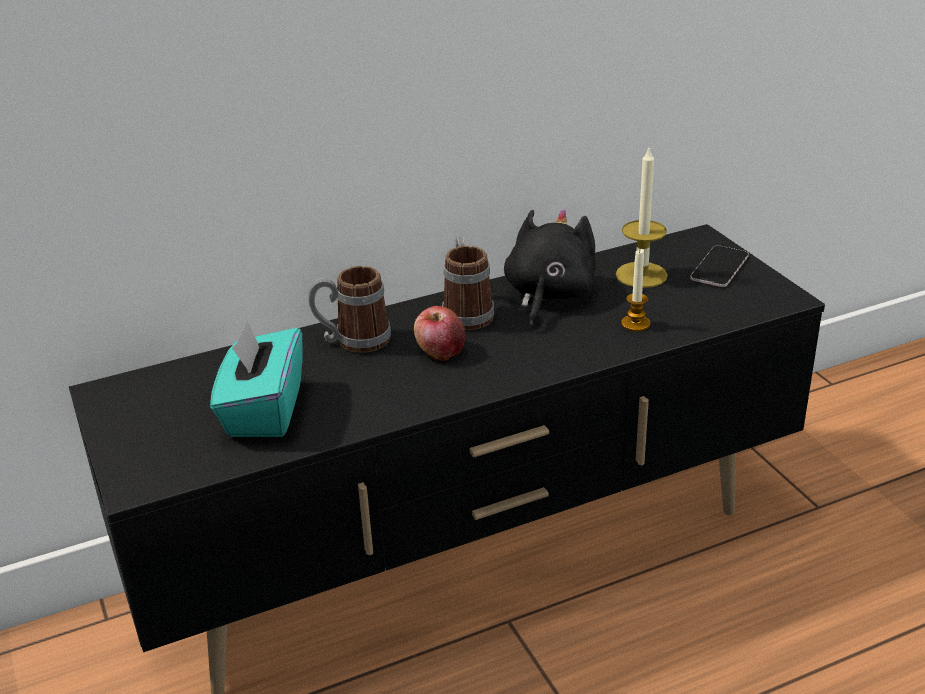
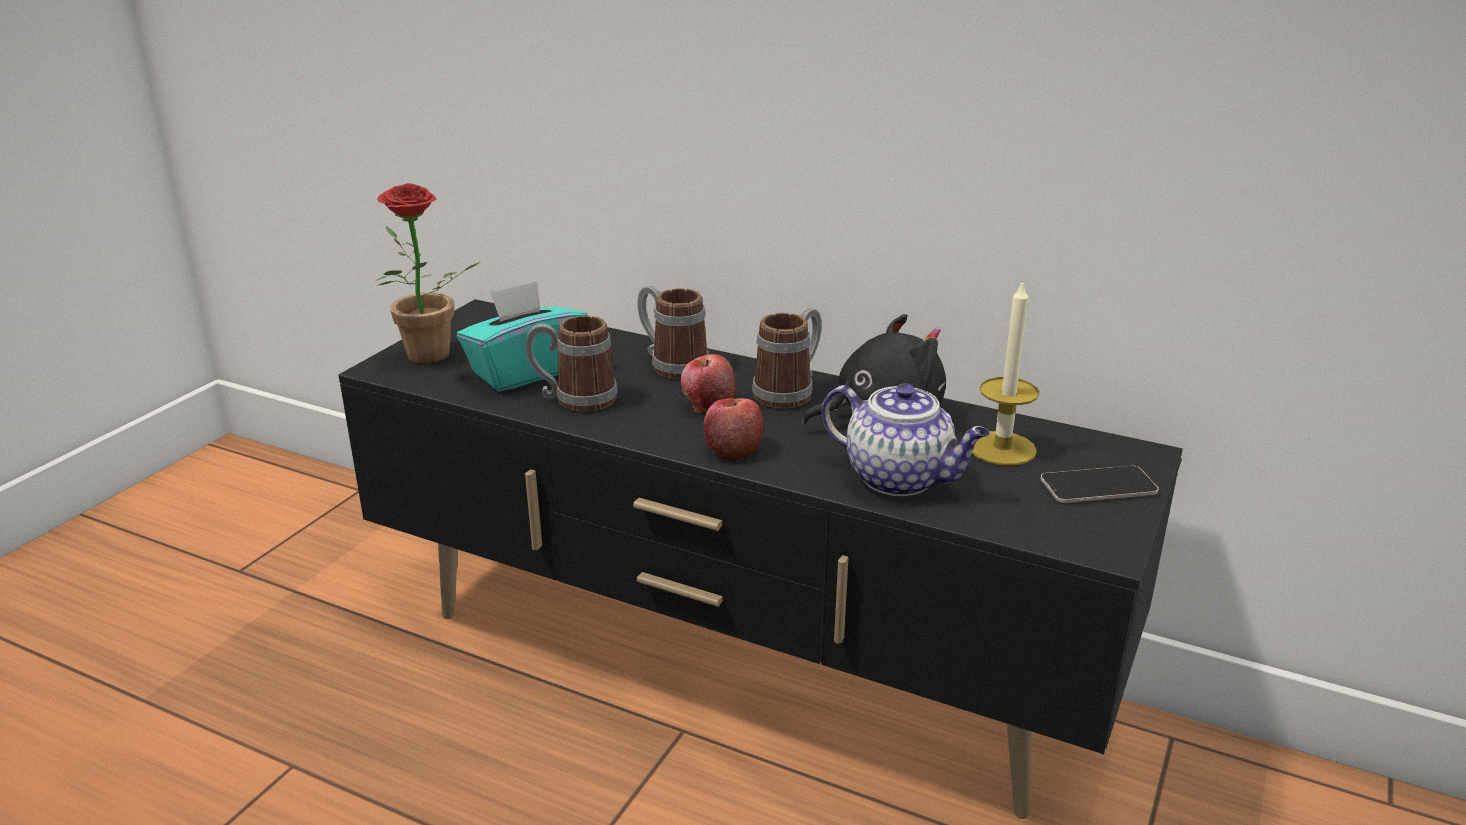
camera: 50 degrees right, 5 degrees down
(158, 452) = (428, 358): none -> potted plant
(348, 405) = (574, 399): none -> mug
(519, 368) = (733, 449): none -> apple
(635, 324) = (901, 478): candle -> teapot

